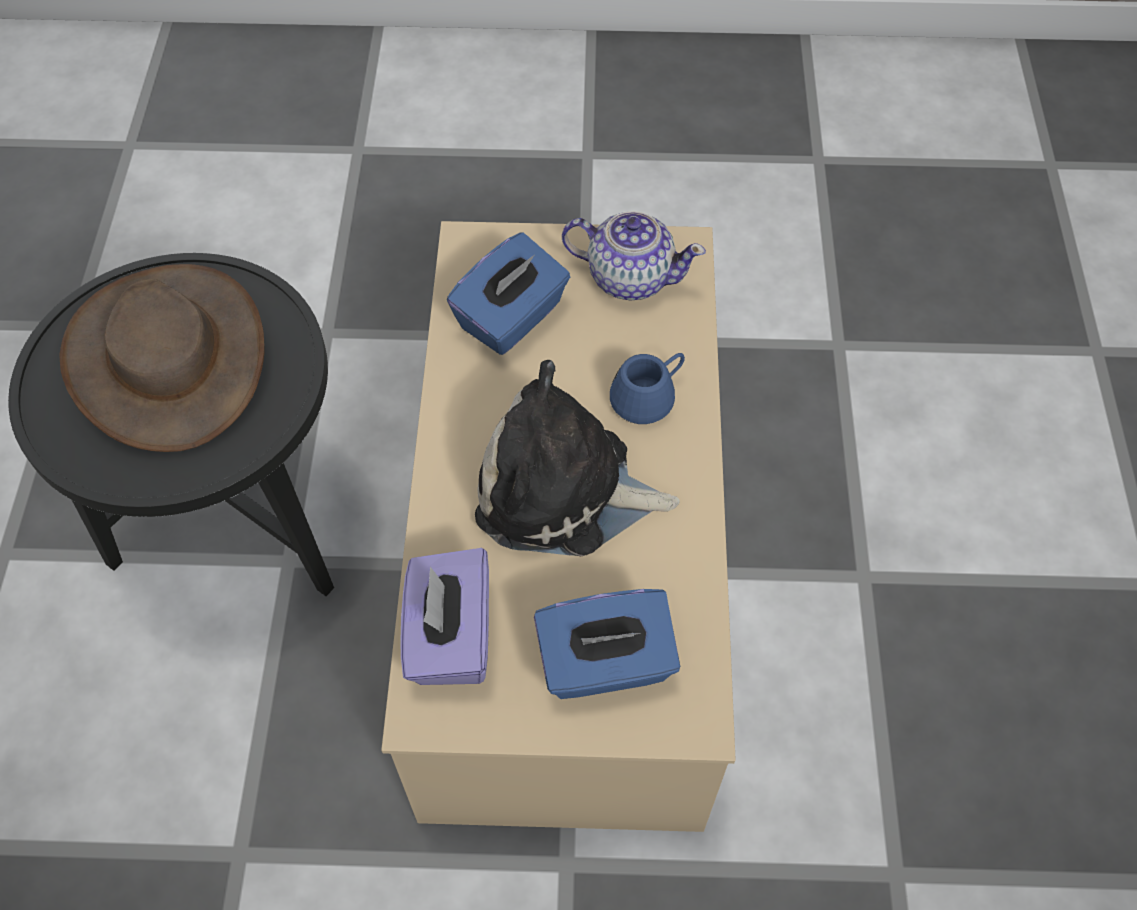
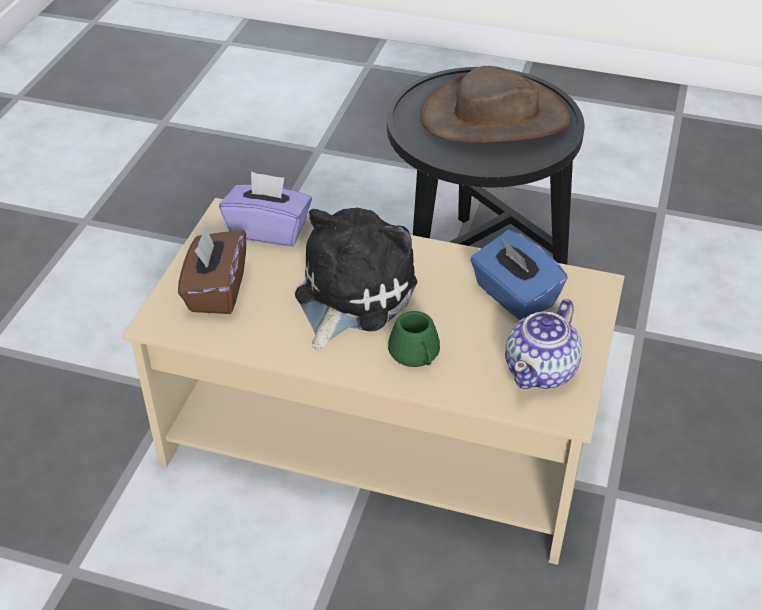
camera: 105 degrees right, 15 degrees down
(605, 664) = (216, 291): blue tissue box -> brown tissue box
(649, 396) = (416, 355): blue mug -> green mug

